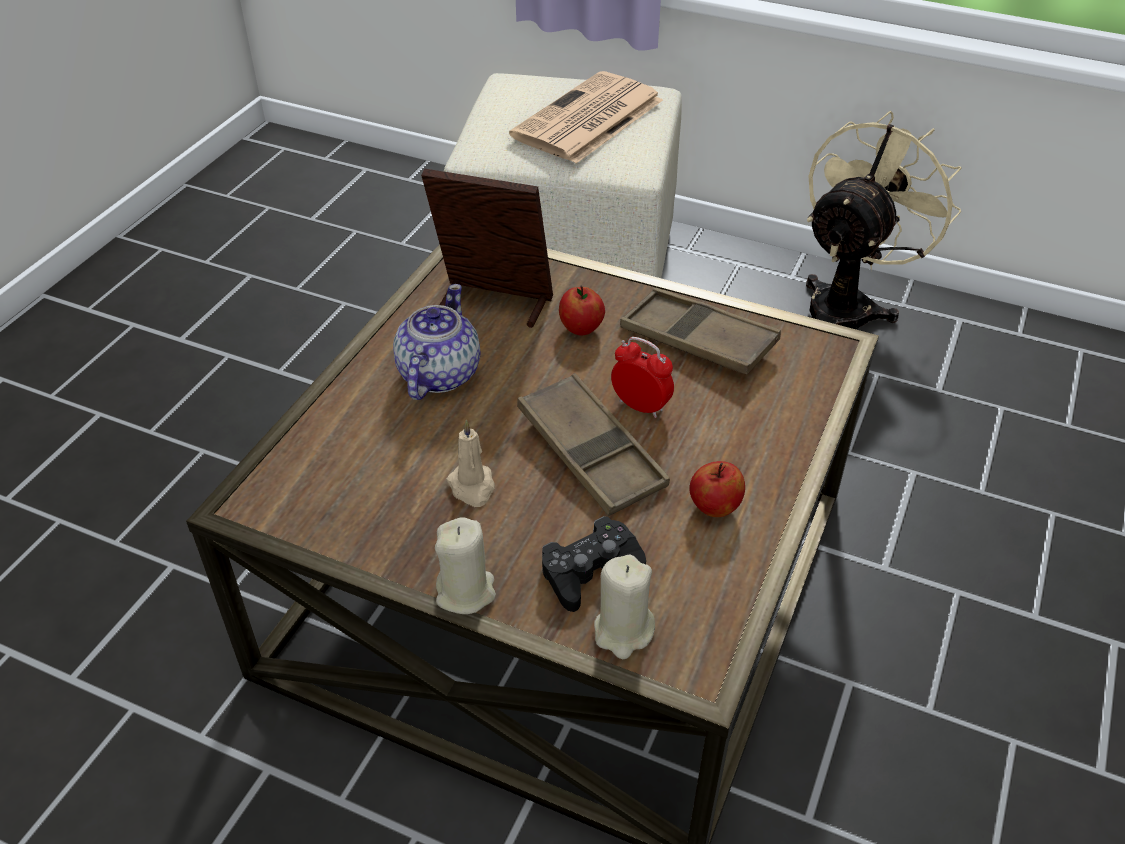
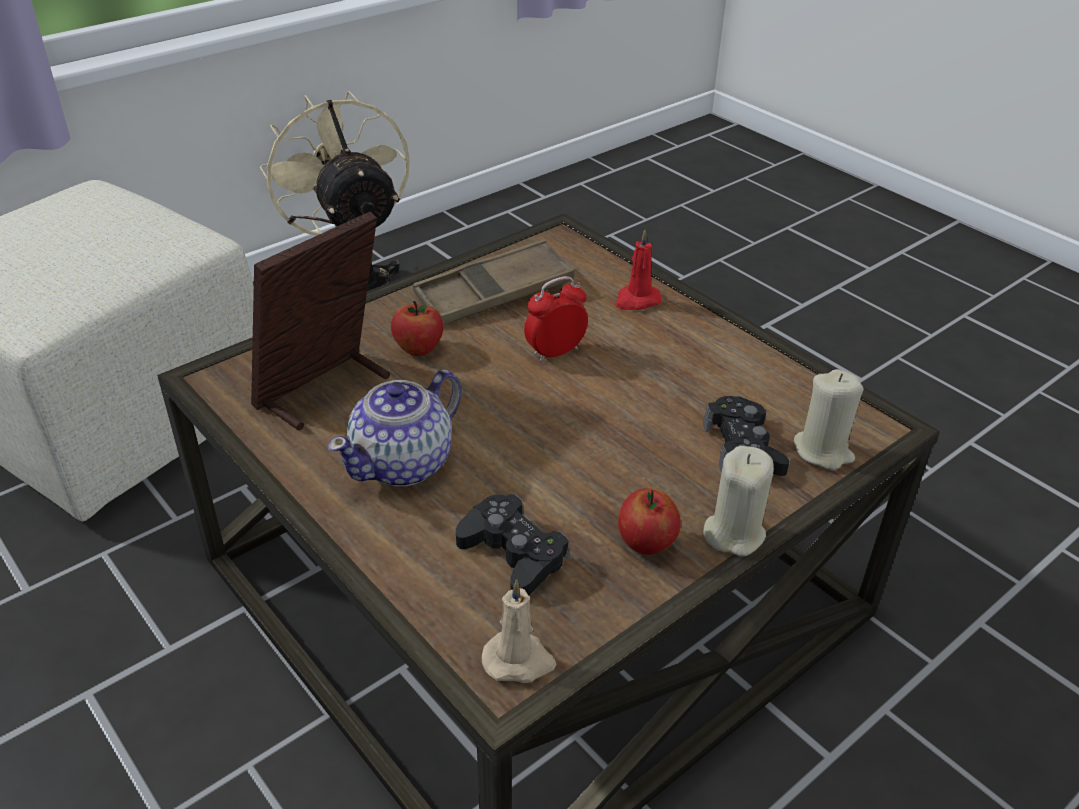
camera: 65 degrees left, 5 degrees down
(371, 467) = (513, 554): none -> black game controller
(438, 375) = (404, 463): teapot -> teapot turned 90 degrees counterclockwise
(472, 487) = (592, 488): beige candle -> beige candle (519, 660)
(587, 120) = (85, 235): newspaper -> none
(591, 452) = (595, 399): brown tray -> none
(714, 507) = (706, 357): apple -> apple (646, 544)
(768, 432) = (636, 300): none -> red candle

